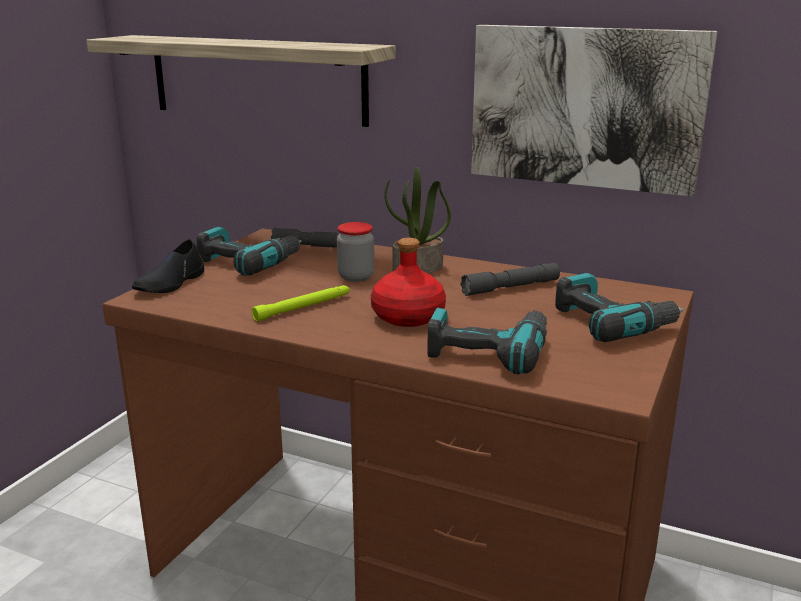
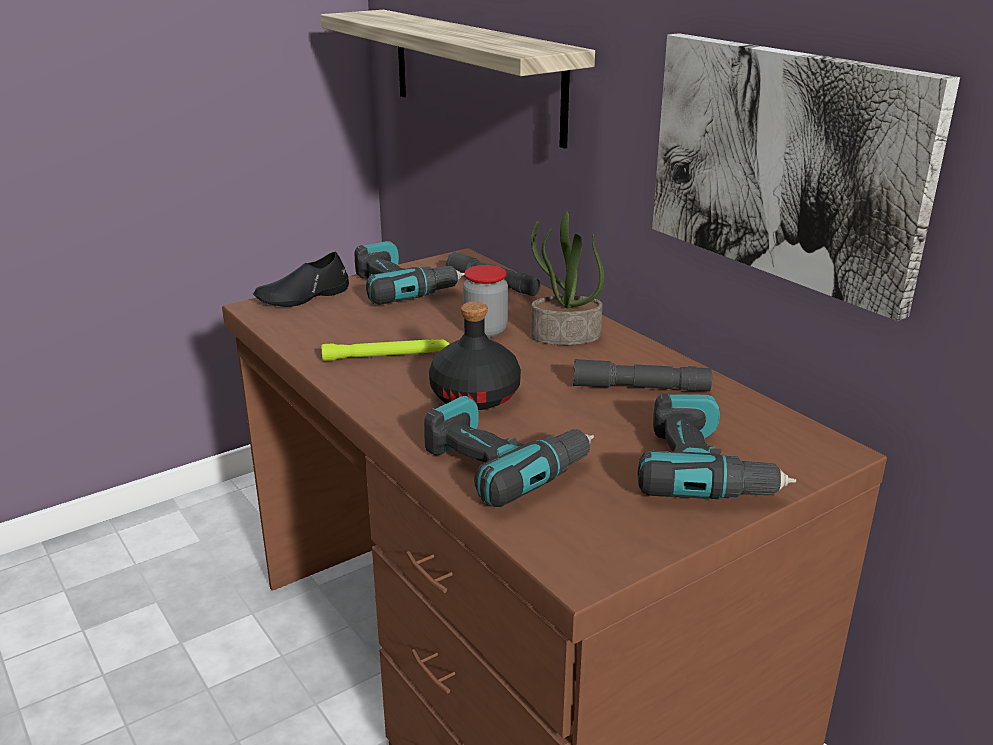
camera: 30 degrees right, 5 degrees up
(407, 316) = (475, 395): red bottle -> black bottle

